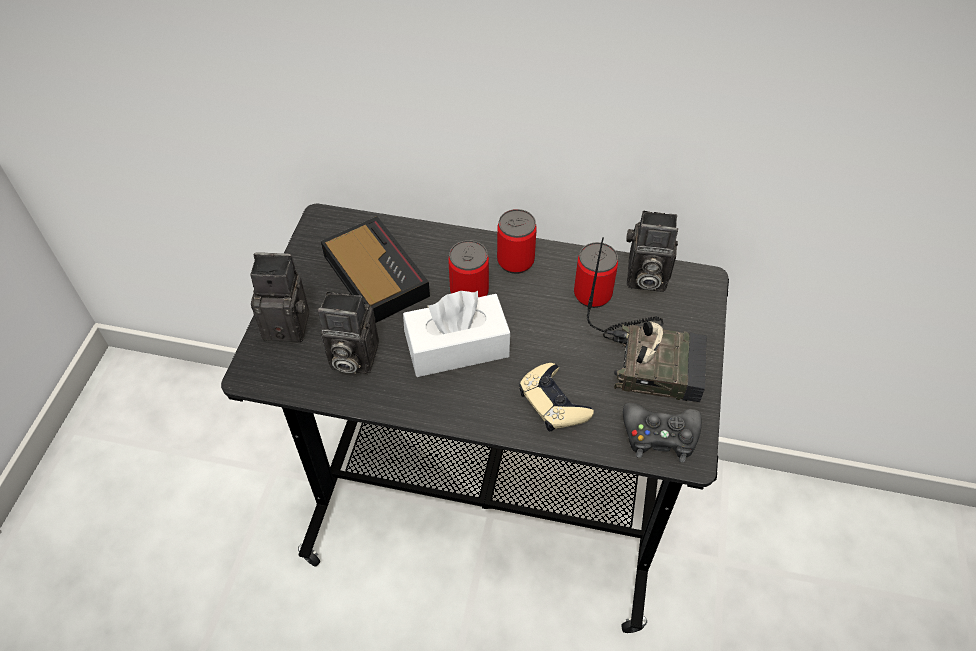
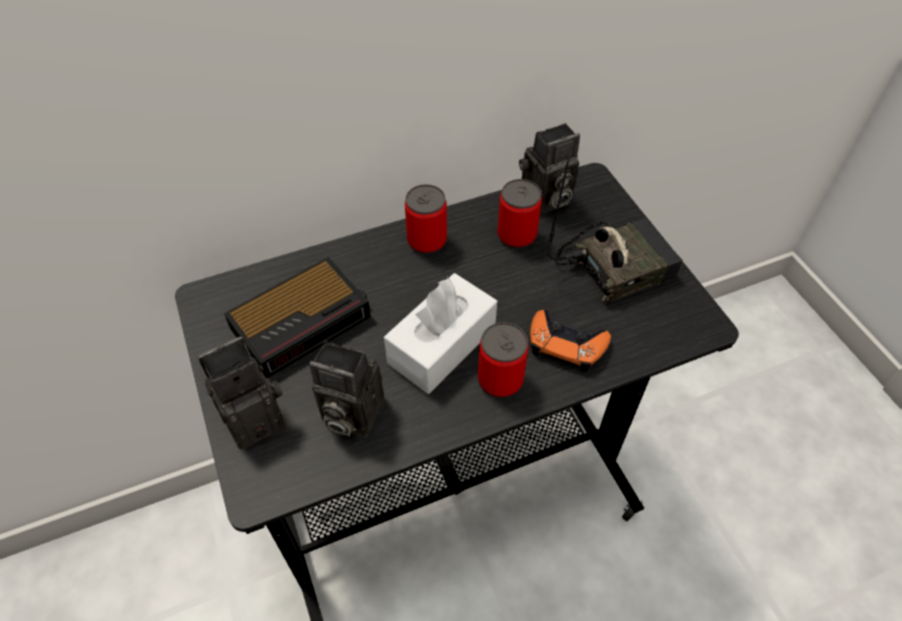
camera: 35 degrees left, 0 degrees up
(350, 358) = (349, 414): camera -> camera turned 45 degrees clockwise
(374, 274) = (303, 321): alarm clock -> alarm clock turned 120 degrees clockwise
(469, 292) = (409, 290): can -> can (500, 380)
(553, 402) = (566, 344): beige game controller -> orange game controller
(660, 436) = (671, 322): black game controller -> none

